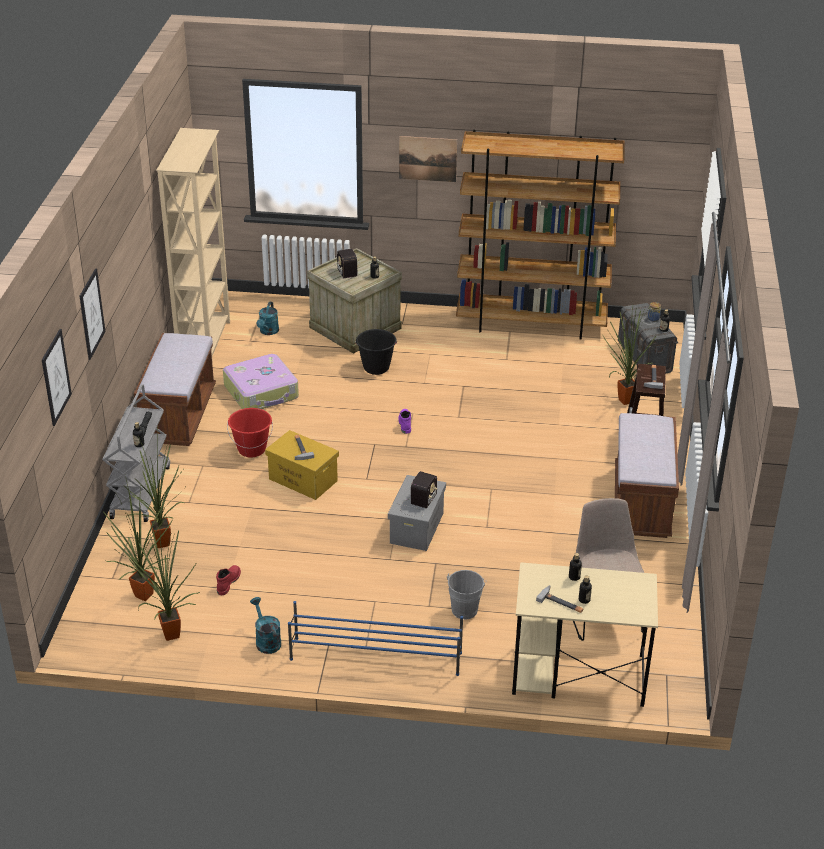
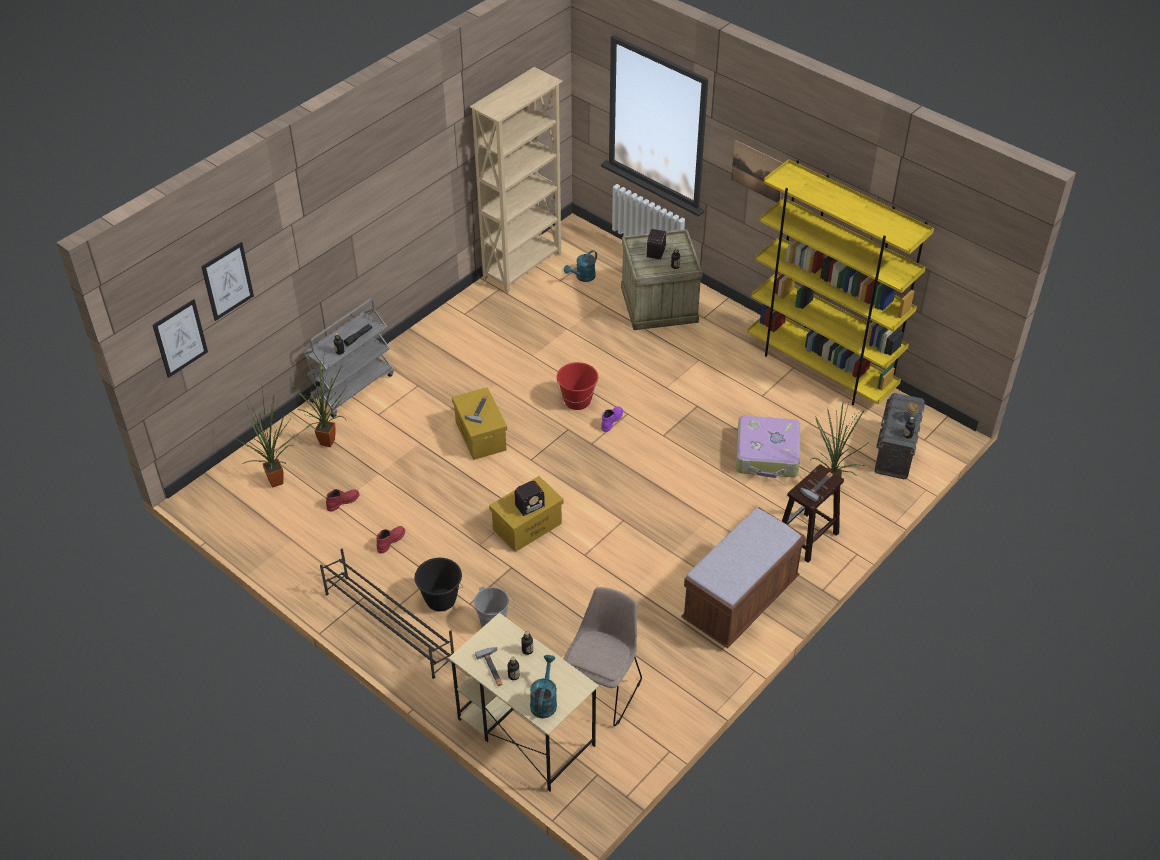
camera: 35 degrees right, 10 degrees up
(91, 314) = (309, 230): picture -> picture (180, 338)
(168, 635) = (262, 525): potted plant -> none
(179, 416) = (440, 330): brown bench -> none
(252, 449) = (467, 388): red bucket -> red bucket (577, 401)
(262, 392) = (524, 336): suitcase -> suitcase (767, 455)
(266, 640) = (324, 568): turquoise watering can -> turquoise watering can (544, 701)
(306, 592) = (390, 541): none -> red boot
(375, 656) = (388, 625): blue shoe rack -> black shoe rack
(376, 368) = (639, 353): black bucket -> black bucket (440, 600)
(416, 527) = (527, 526): grey storage box -> yellow storage box
(531, 324) = (821, 369): brown bookcase -> yellow bookcase

